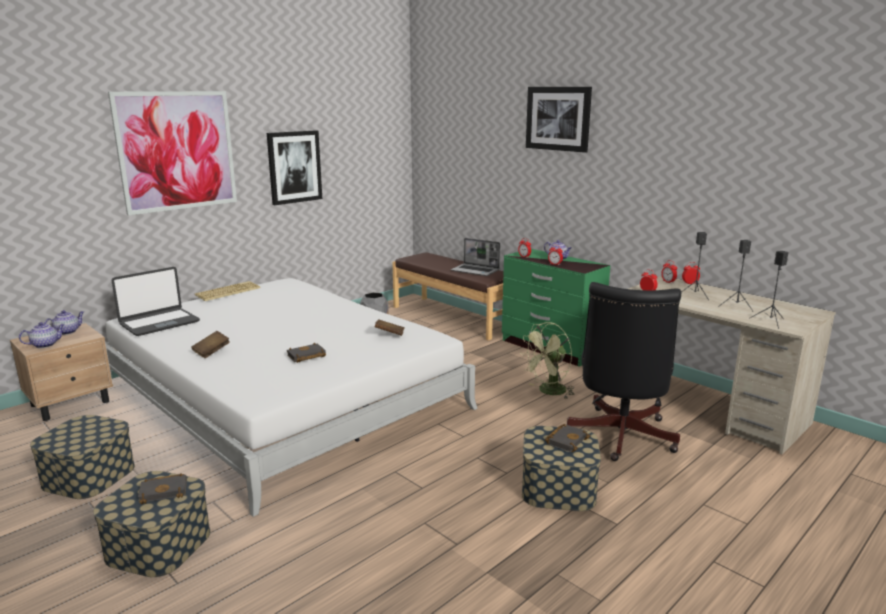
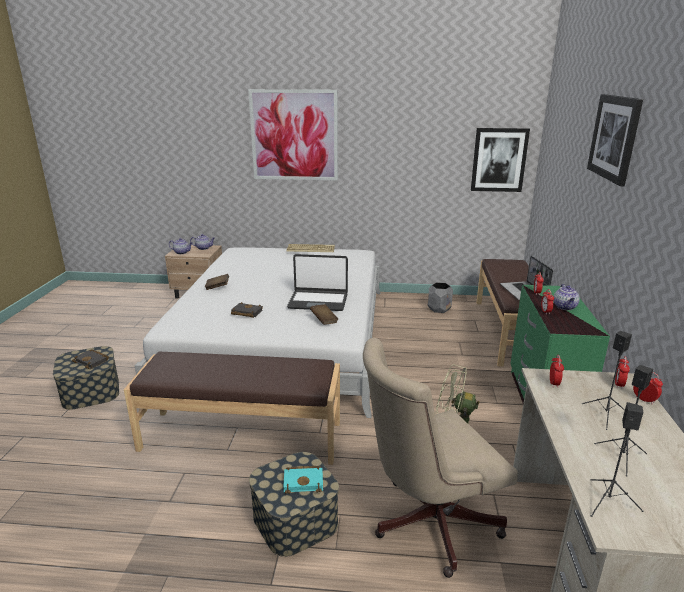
camera: 50 degrees right, 5 degrees up
(89, 475) = (137, 337): storage box -> none
(159, 323) = (240, 258): laptop -> laptop (318, 301)
(294, 167) = (395, 157): picture -> picture (499, 160)
(411, 473) = (242, 435): none -> brown bench
(566, 440) = (304, 481): black book -> turquoise book
(619, 438) = (427, 522): black office chair -> beige office chair

